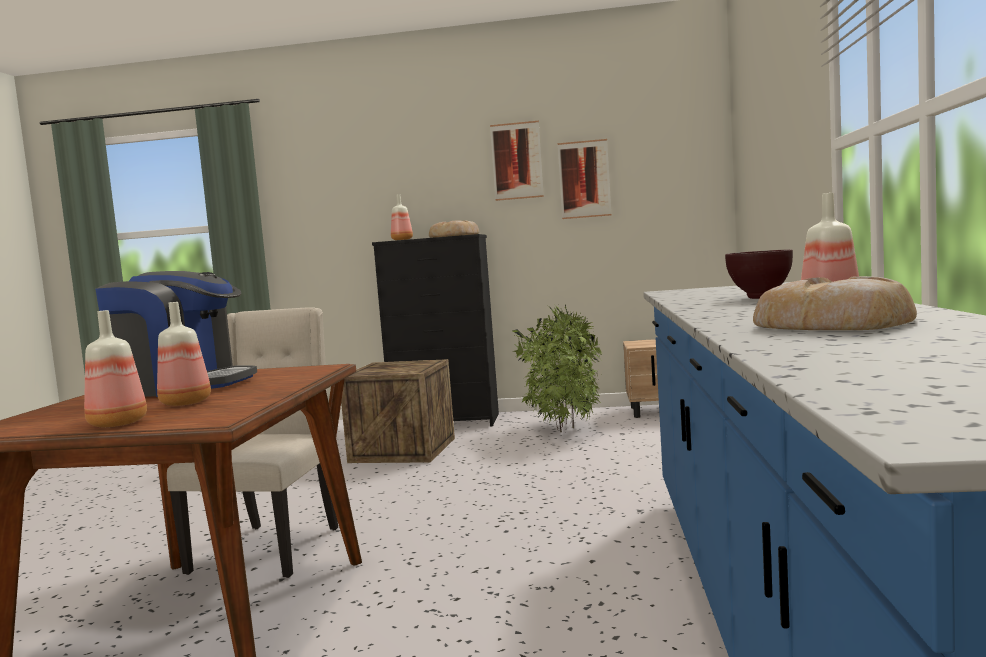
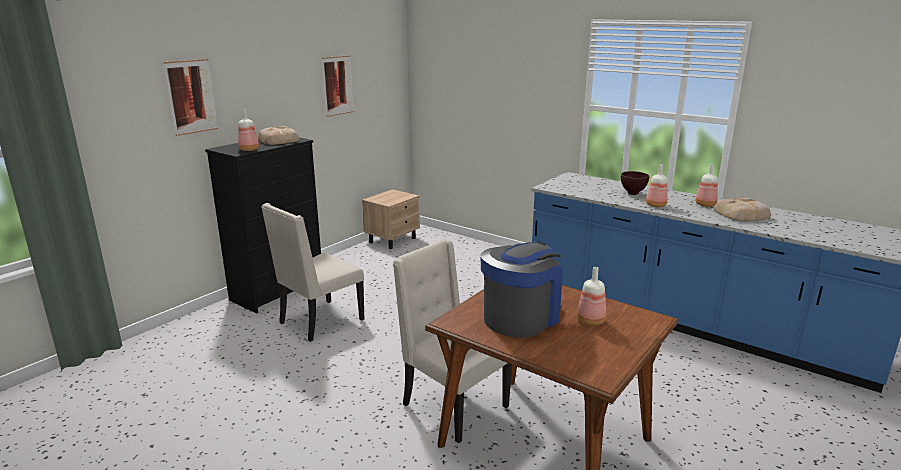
camera: 60 degrees left, 15 degrees up
(117, 423) = (632, 340): bottle -> bottle (655, 205)
(403, 450) = (319, 322): crate -> beige chair
(517, 161) = (296, 71): picture -> picture (191, 97)
(564, 429) = (376, 270): potted plant -> none

